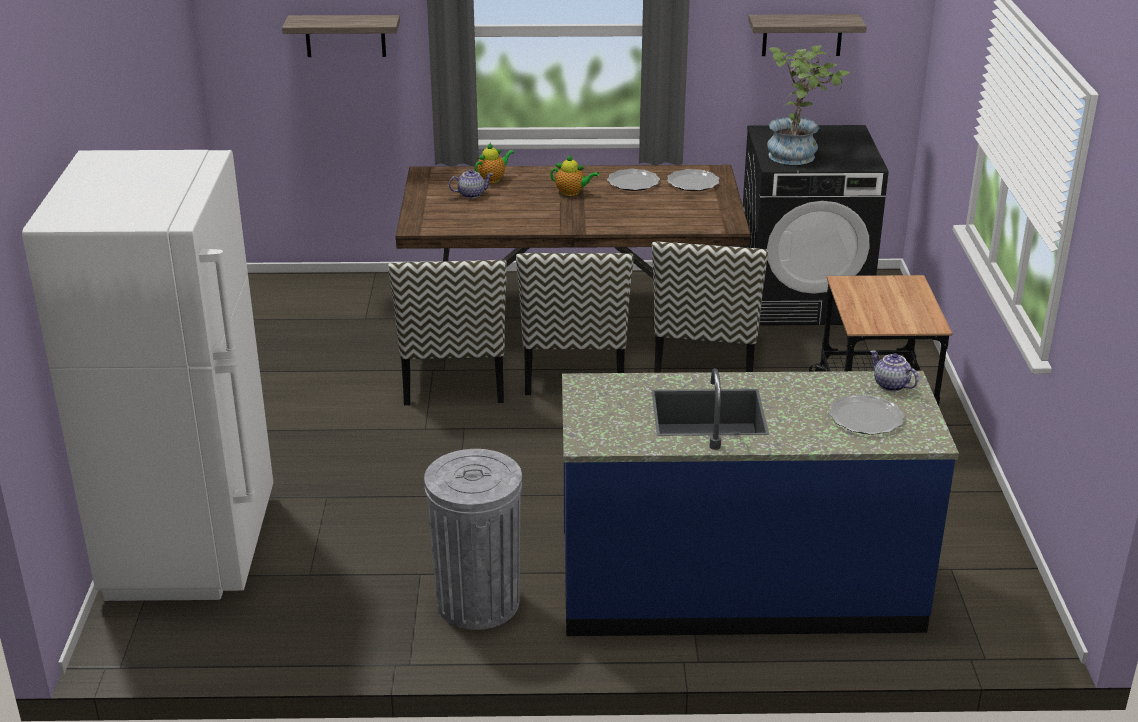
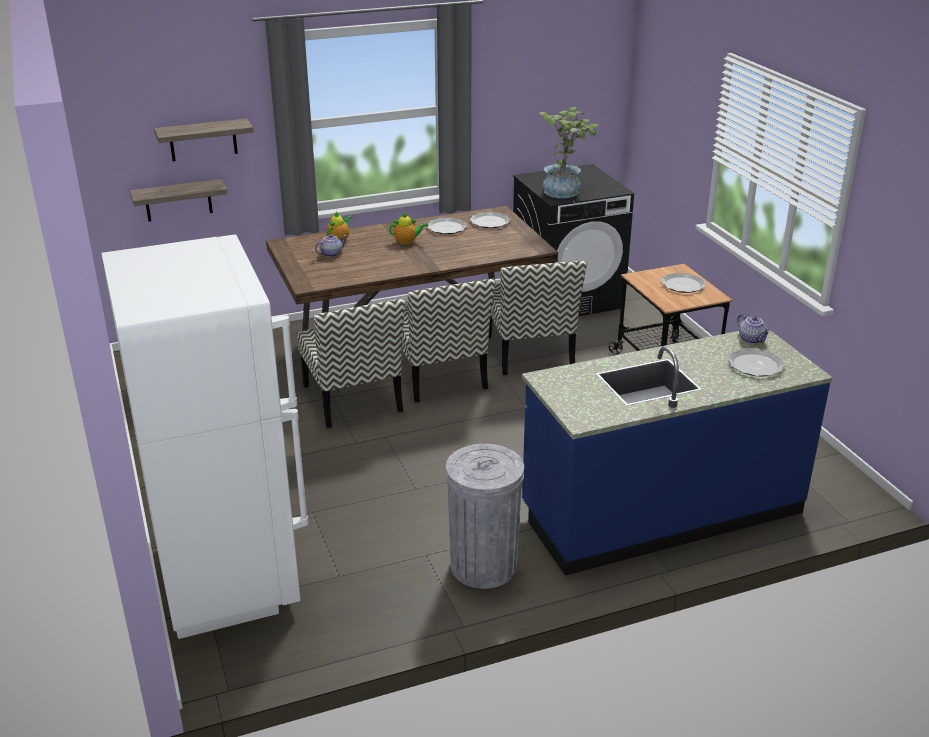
camera: 20 degrees left, 0 degrees up
(802, 35) = (547, 102): shelf -> shelf (178, 200)
(890, 385) = (752, 339): teapot -> teapot turned 150 degrees counterclockwise
(898, 303) = (682, 285): none -> plate

